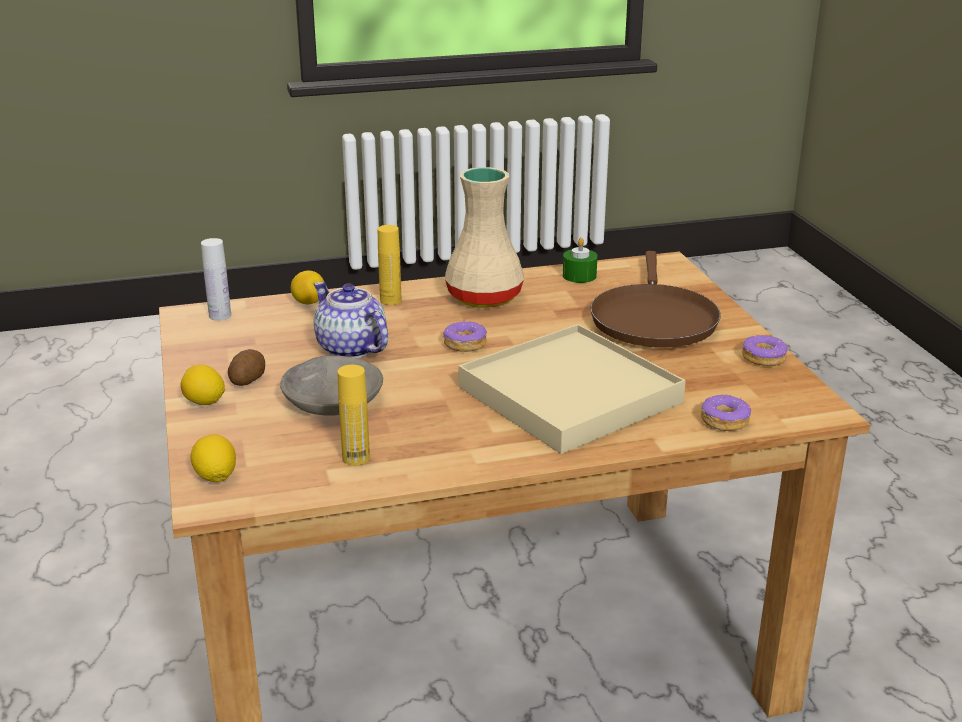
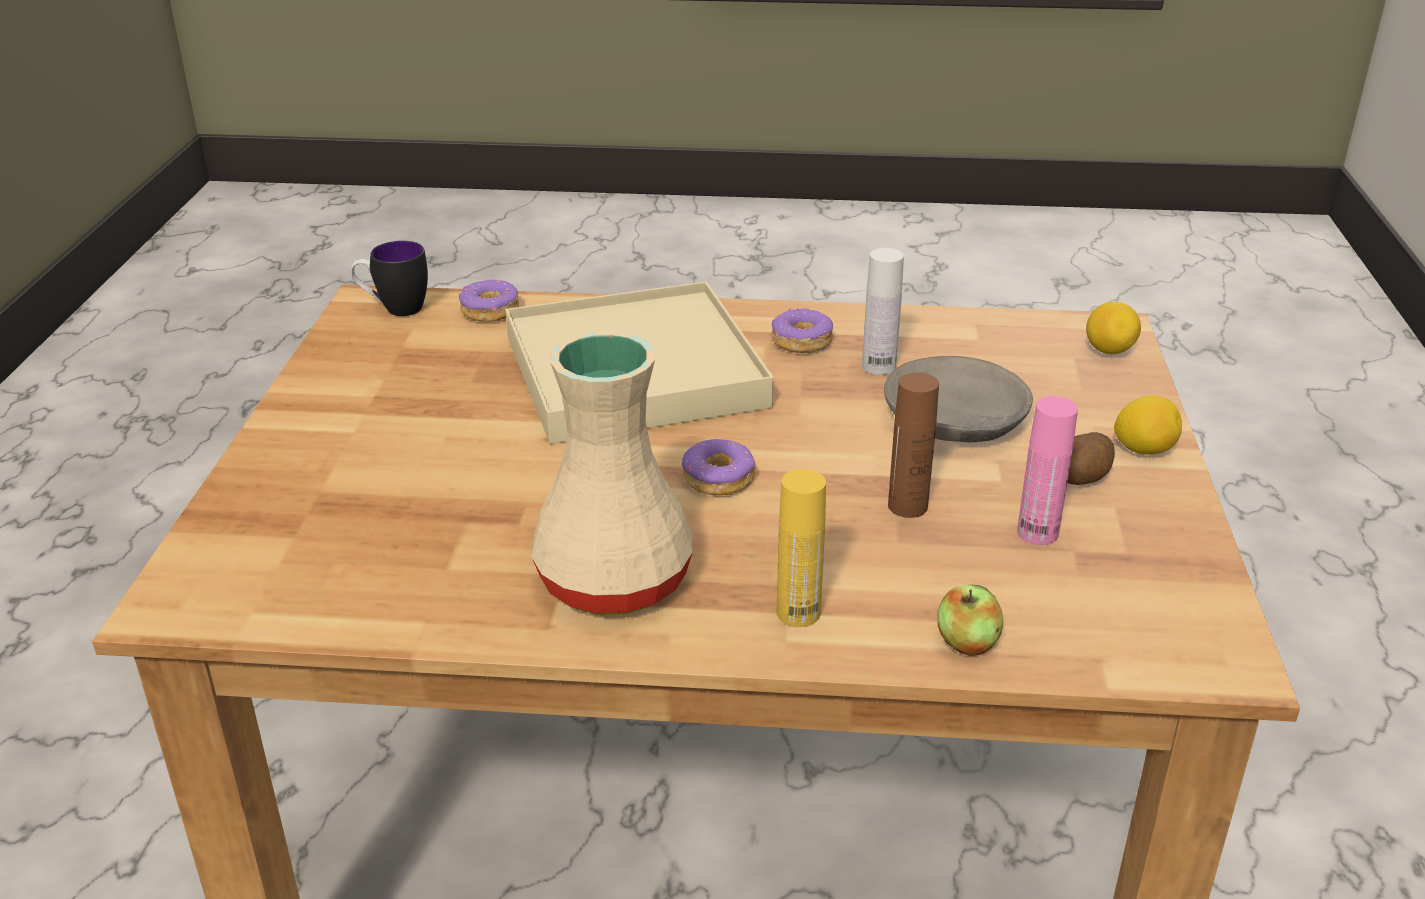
camera: 160 degrees left, 5 degrees up
(220, 315) = (1153, 643): white bottle -> white bottle (878, 366)
(275, 348) = (1037, 533): none -> pink bottle
(308, 303) = (967, 643): lemon -> apple
(351, 348) = (907, 506): teapot -> brown bottle
(356, 458) = (940, 344): yellow bottle -> none
(579, 276) = (382, 603): green candle -> none
(653, 319) = (383, 468): brown frying pan -> none
(764, 358) = (326, 374): donut -> donut (801, 341)
(795, 409) = (394, 309): none -> mug

